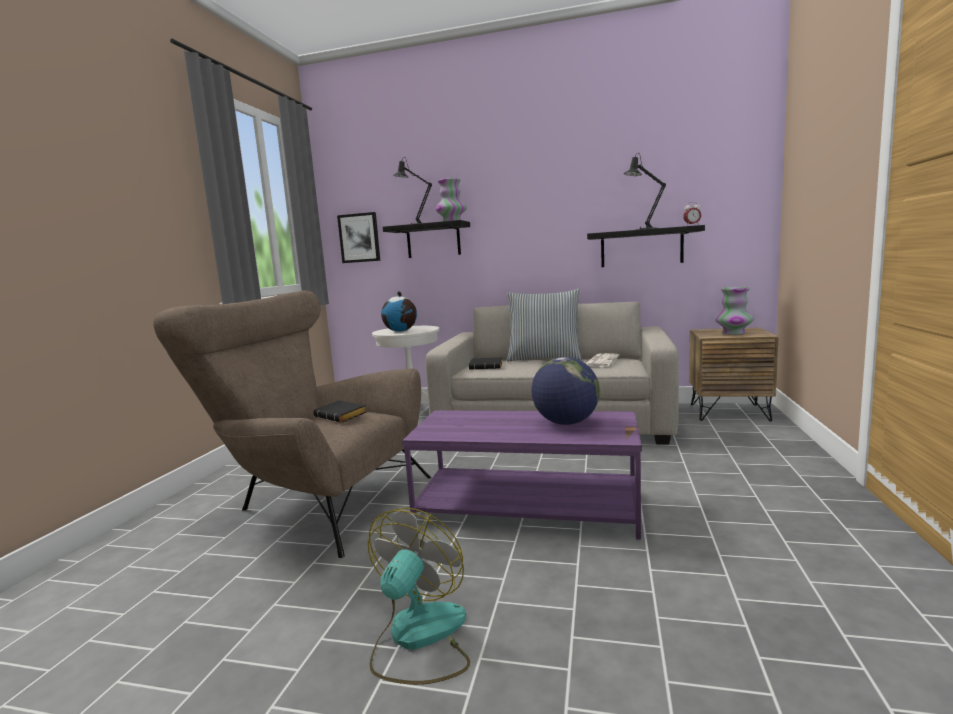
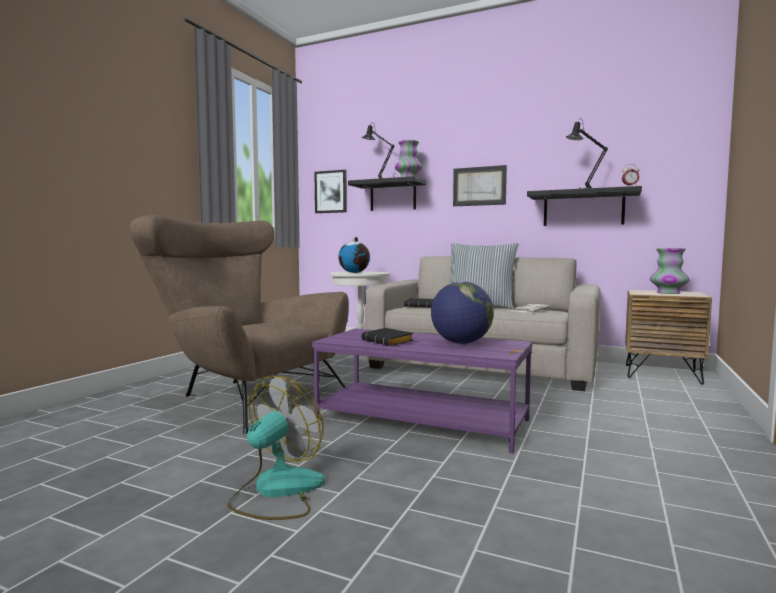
camera: 10 degrees right, 5 degrees down
(342, 416) = (273, 323): black book -> black book (389, 342)
(530, 227) = (479, 186): none -> picture

